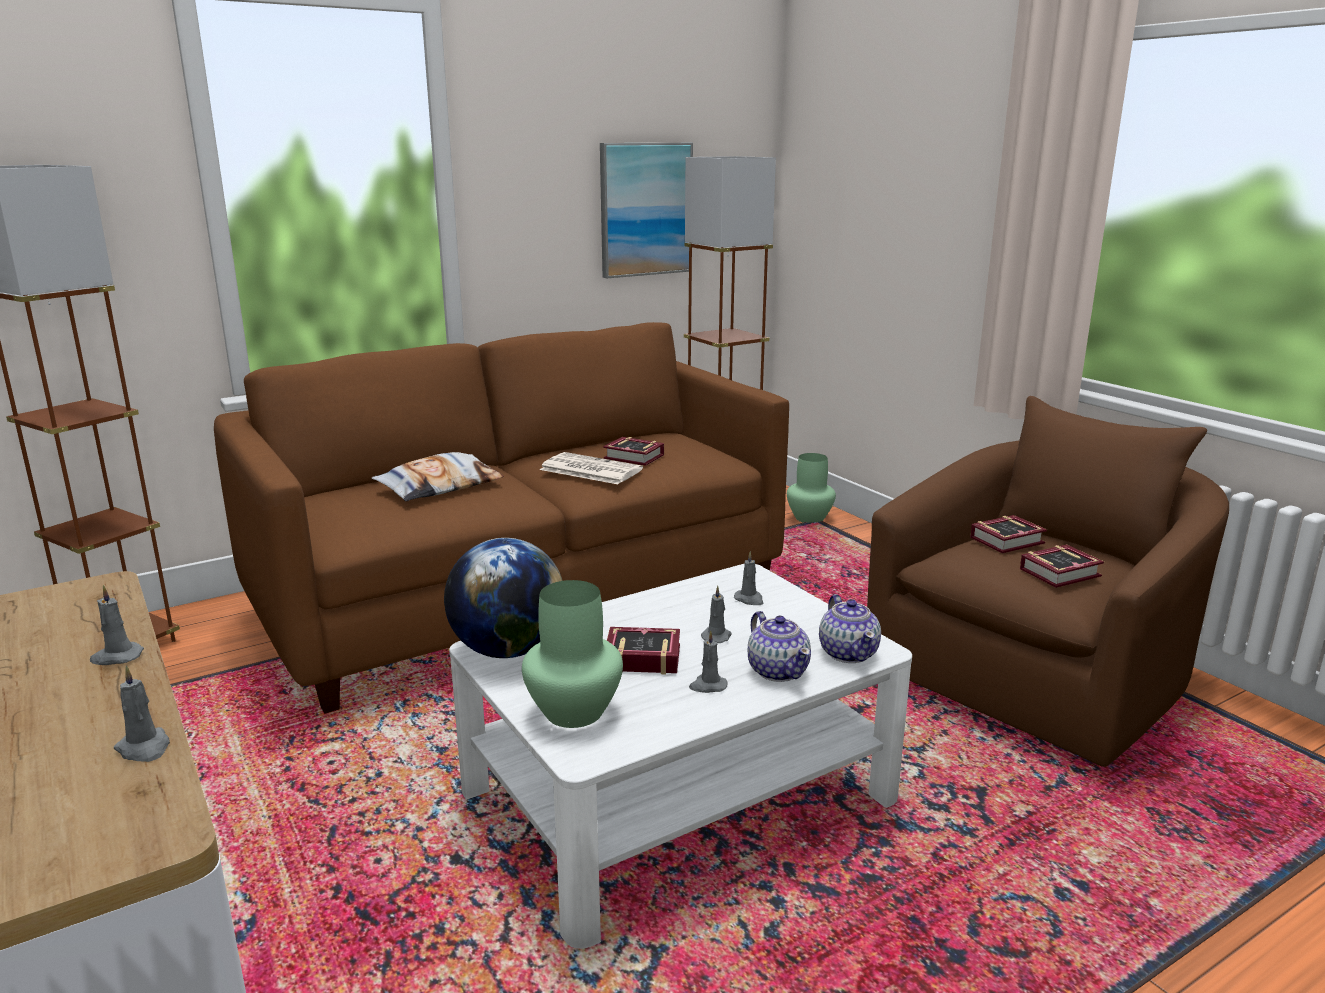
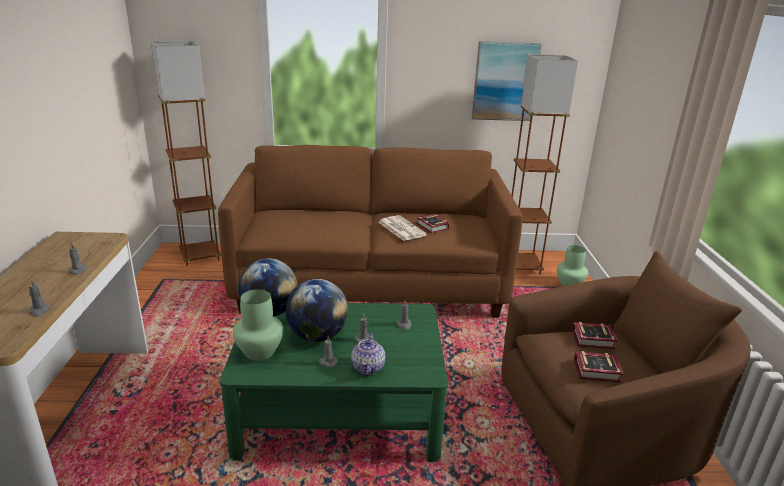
camera: 30 degrees right, 5 degrees up
(440, 486) = (323, 220): pillow -> none
(639, 657) = (317, 336): book -> globe
(678, 794) = (339, 410): white coffee table -> green coffee table
(848, 653) = (414, 371): teapot -> none

